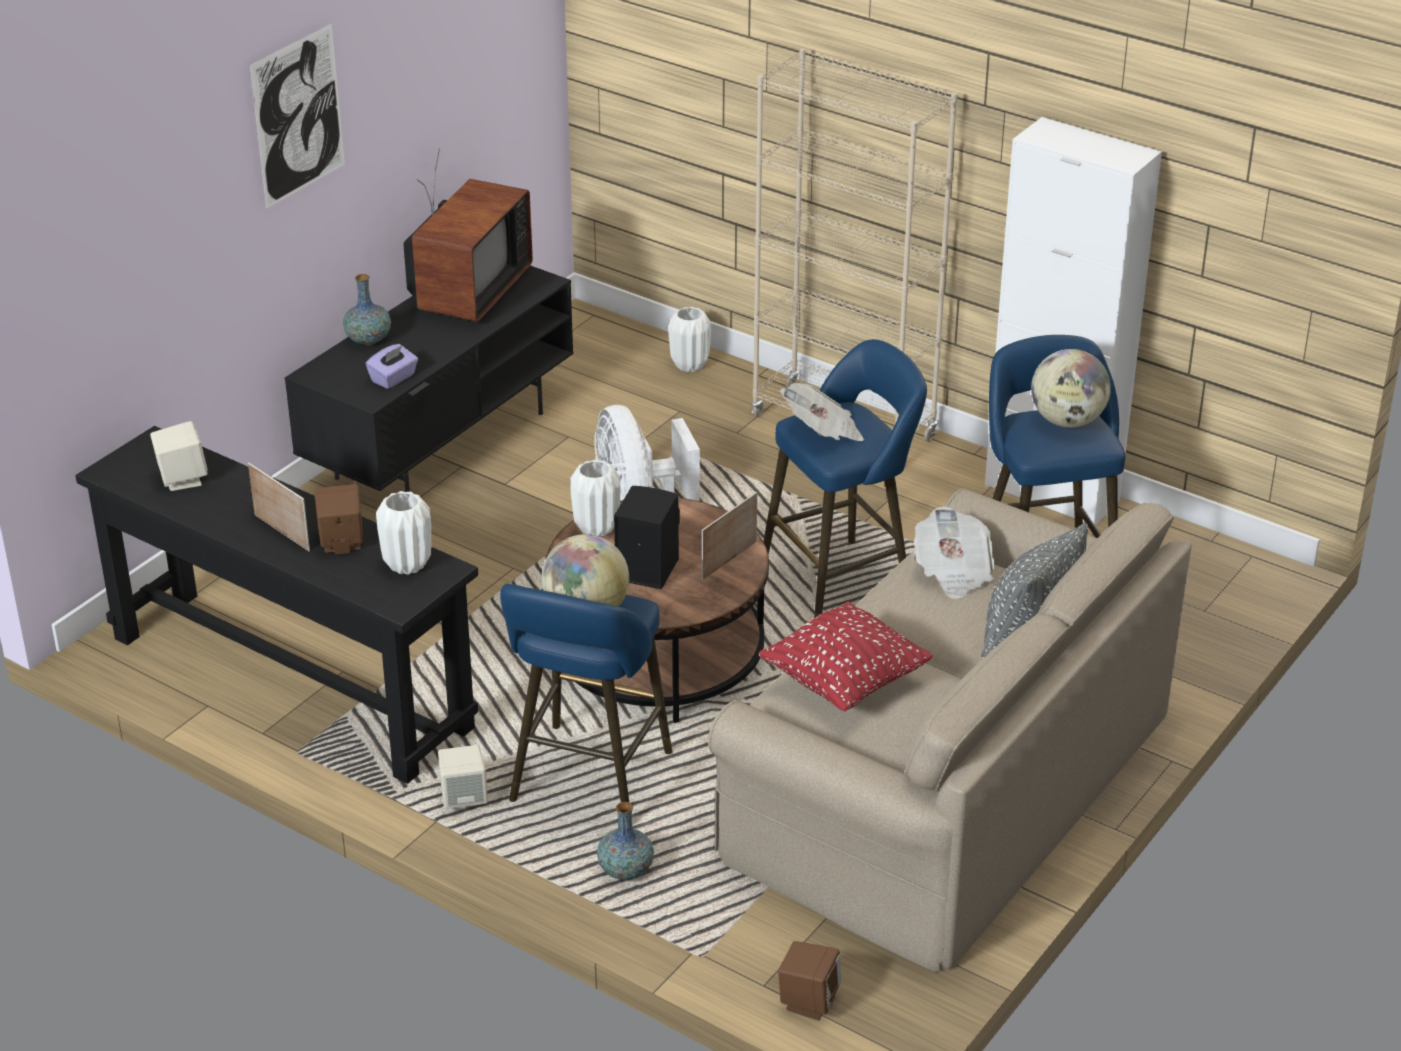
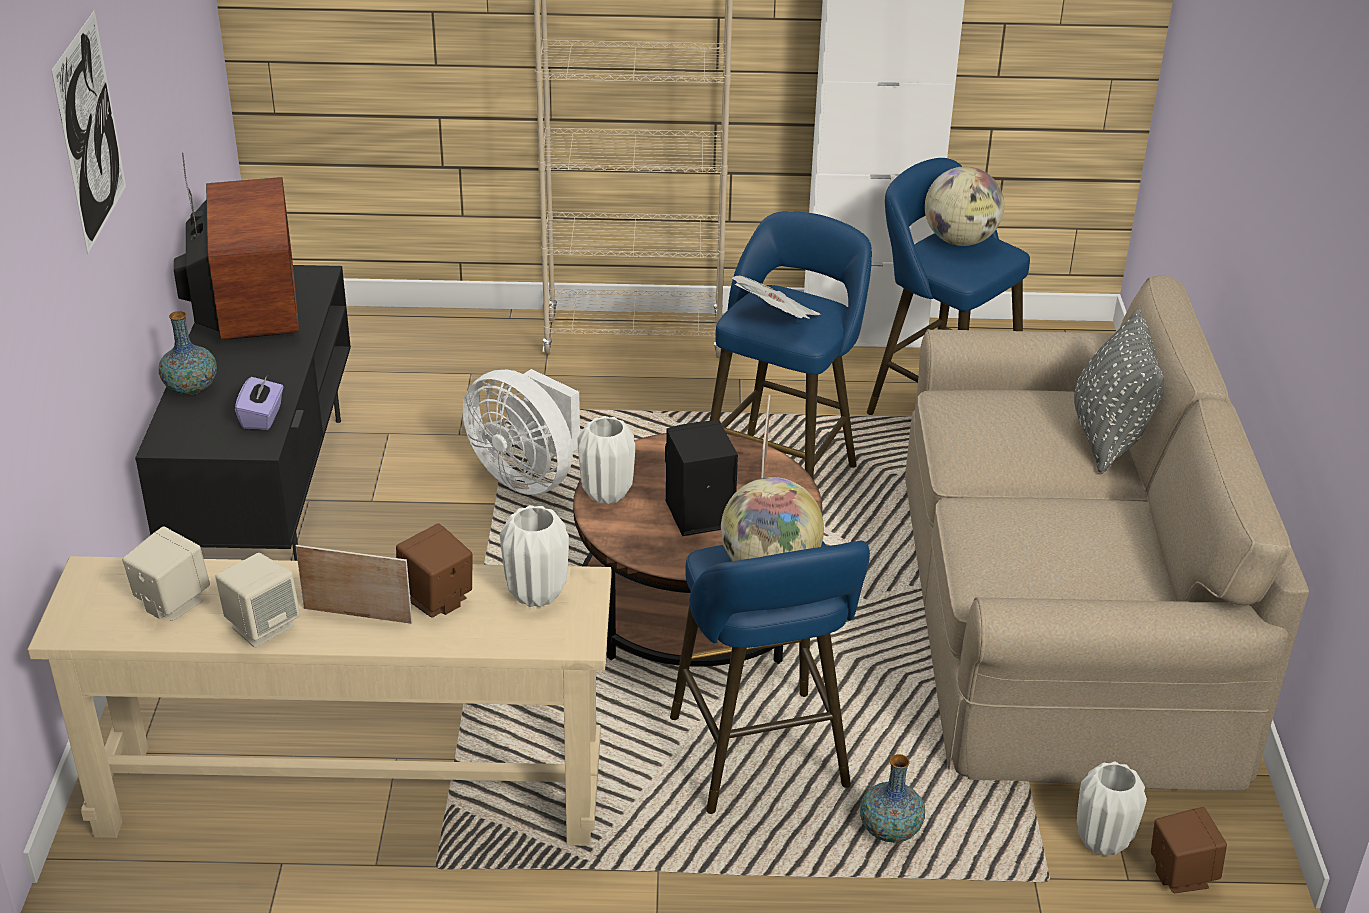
camera: 35 degrees left, 0 degrees up
(291, 682) = (351, 795): black console table -> beige console table
(464, 800) = (663, 835): beige speaker -> beige speaker (262, 626)
(690, 365) = (437, 329): white vase -> white vase (1102, 841)
(844, 683) = (1021, 543): red pillow -> none
(953, 572) = (989, 408): newspaper -> none

